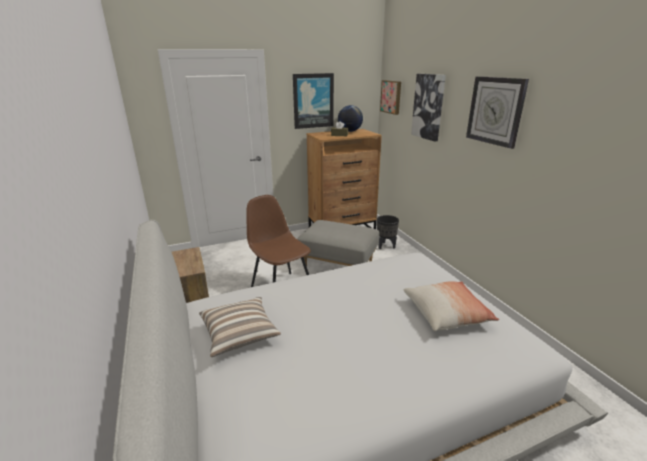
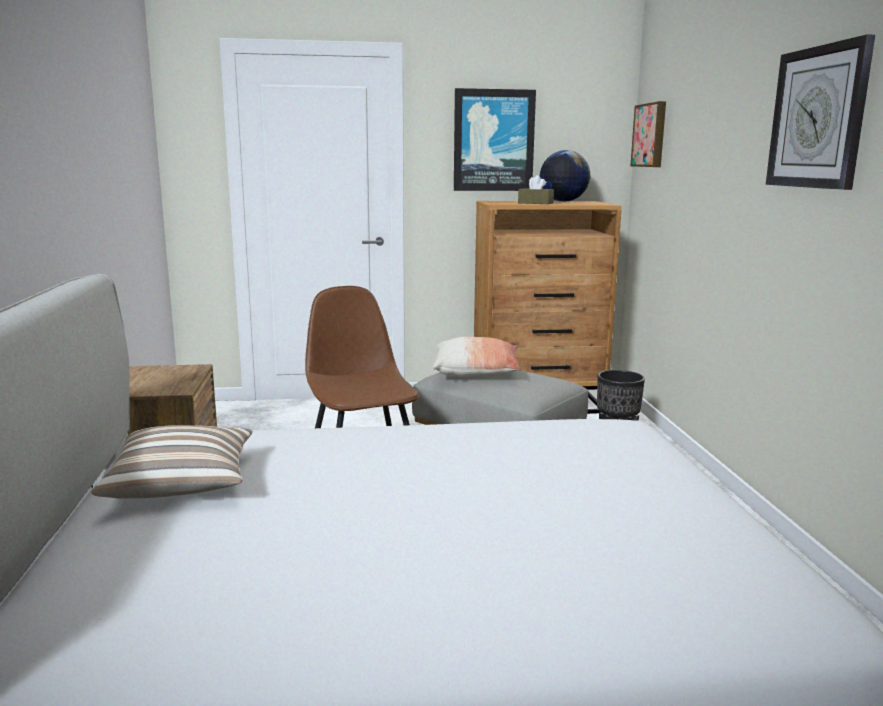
camera: 15 degrees right, 10 degrees down
(428, 107) = (707, 139): picture -> none
(447, 314) = (624, 512): pillow -> pillow (476, 372)

